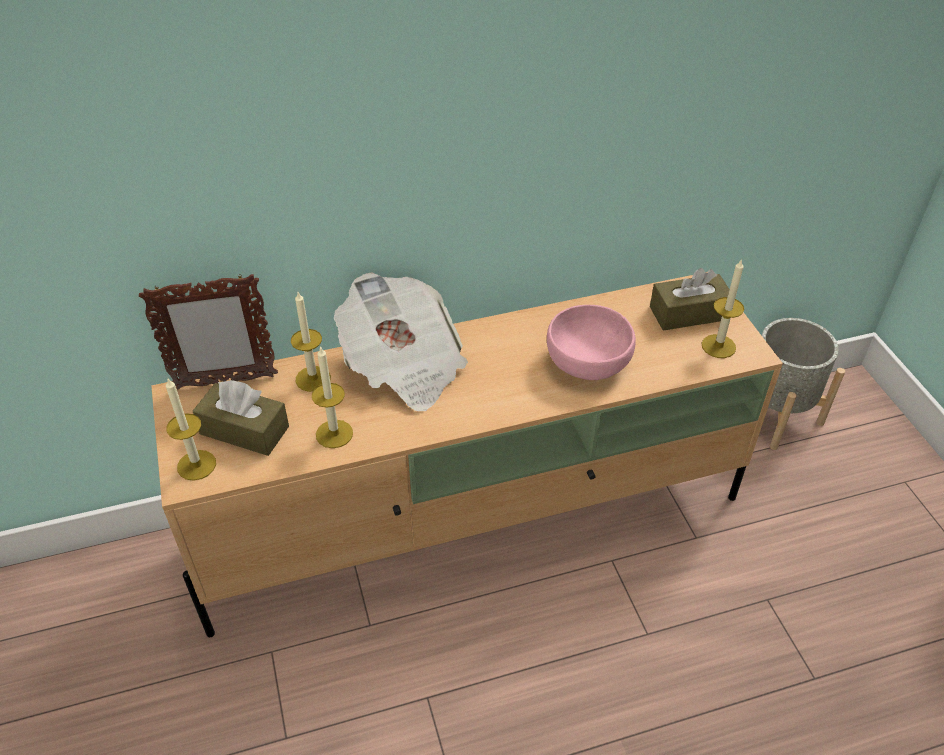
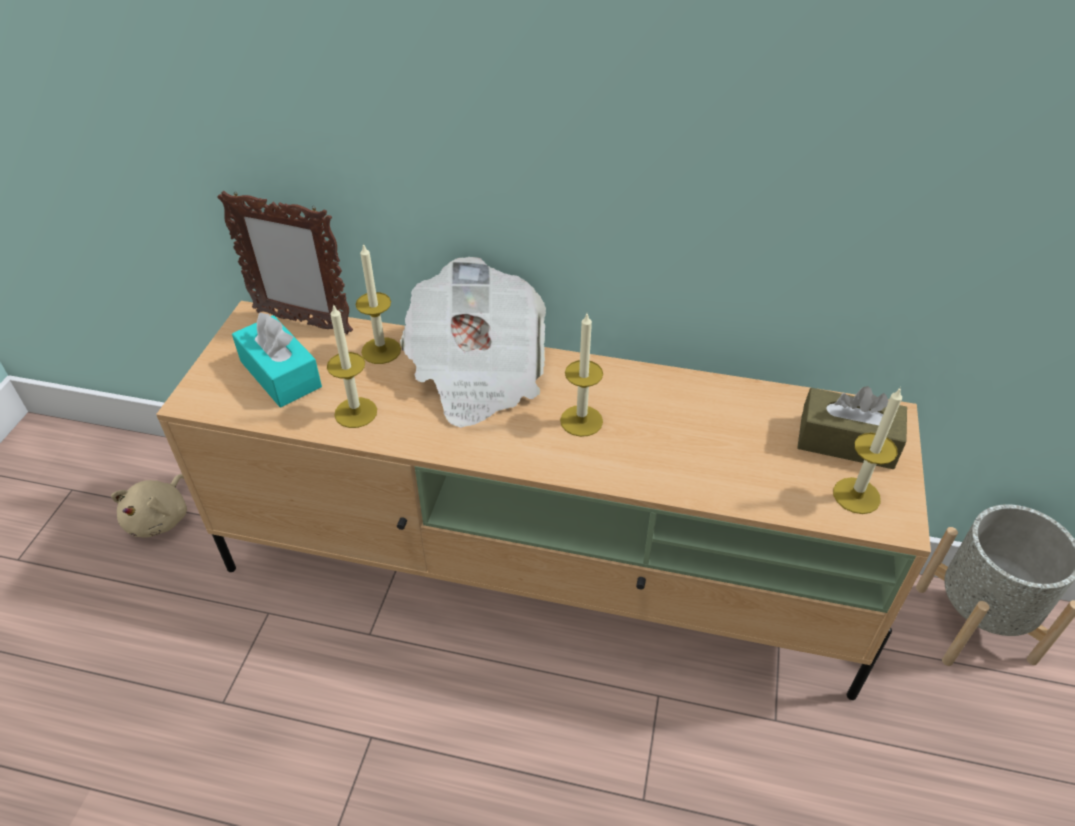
camera: 30 degrees right, 0 degrees up
(108, 625) = (160, 518): none -> beige plush toy
(196, 465) = (214, 389): candle -> candle (581, 421)
(244, 430) = (280, 374): brown tissue box -> turquoise tissue box
(586, 361) = (677, 447): pink bowl -> none

